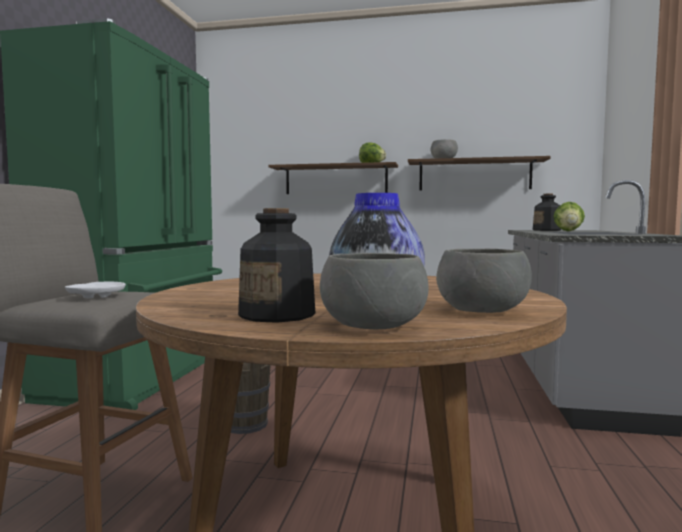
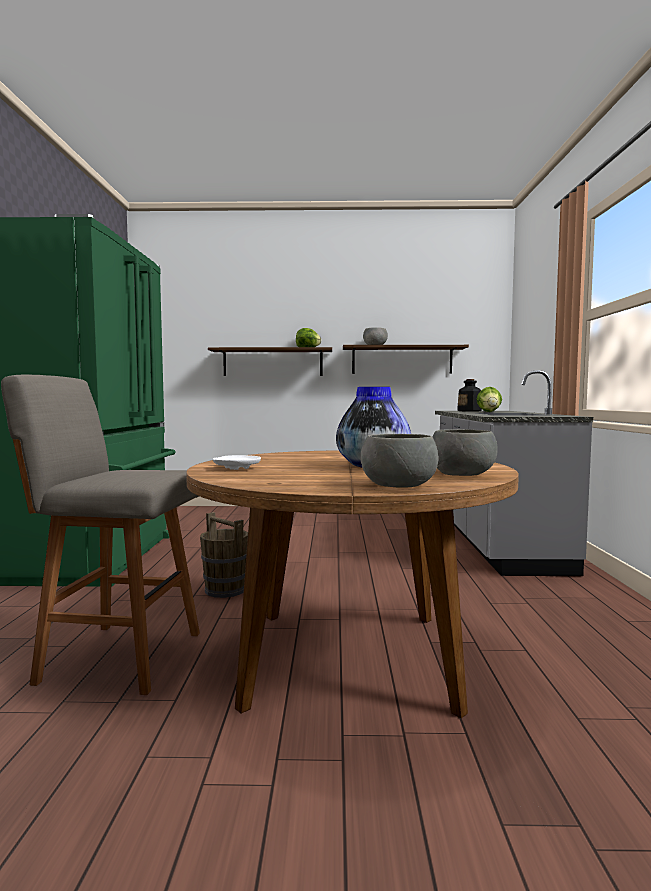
camera: 10 degrees left, 0 degrees up
(96, 296) = (129, 474): white plate -> white plate (236, 468)
(278, 315) = (320, 481): bottle -> none

